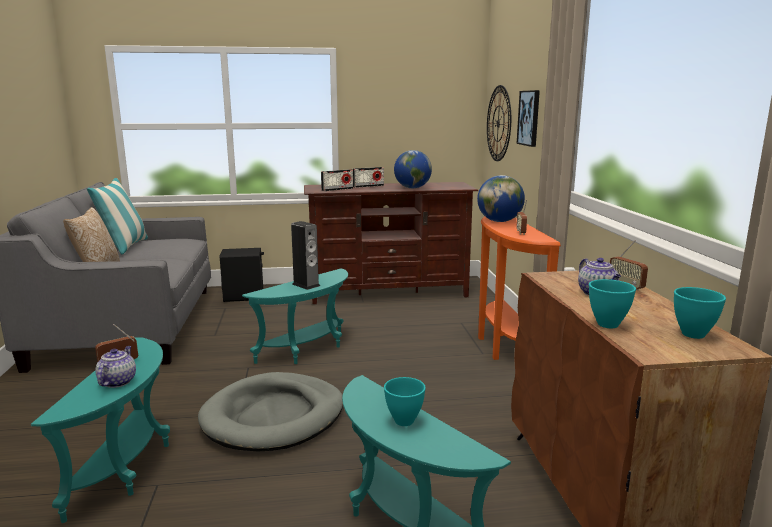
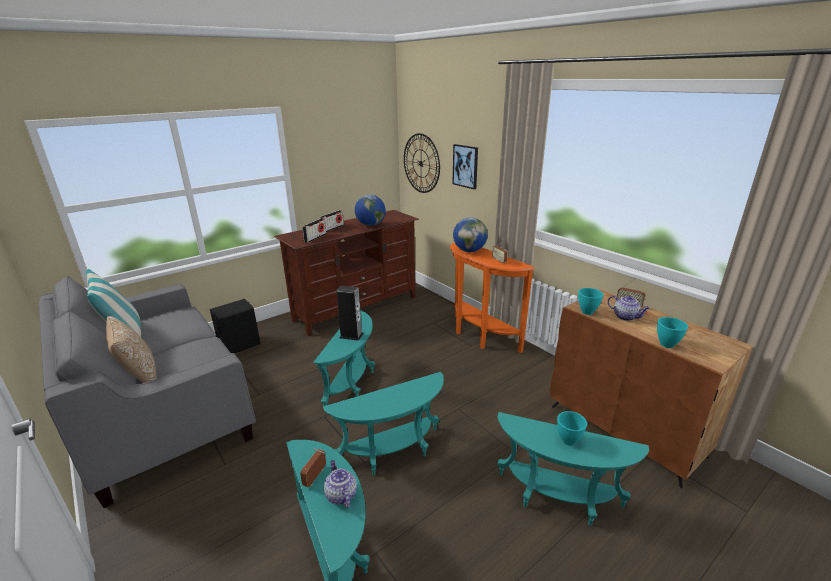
camera: 30 degrees left, 10 degrees up
(274, 416) = (393, 453): grey dog bed -> turquoise side table
(694, 334) = (708, 339): turquoise bowl -> turquoise bowl (587, 312)

